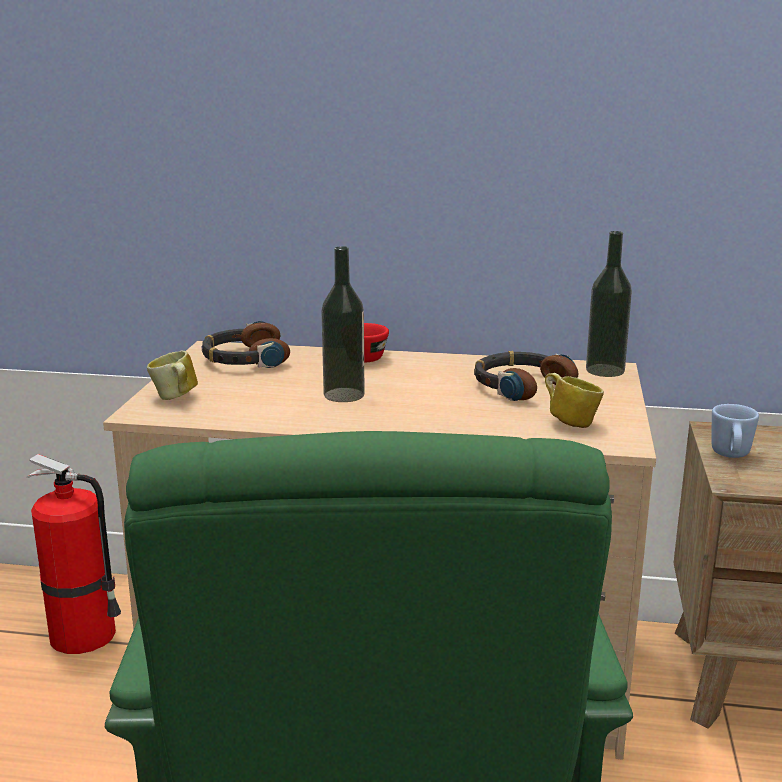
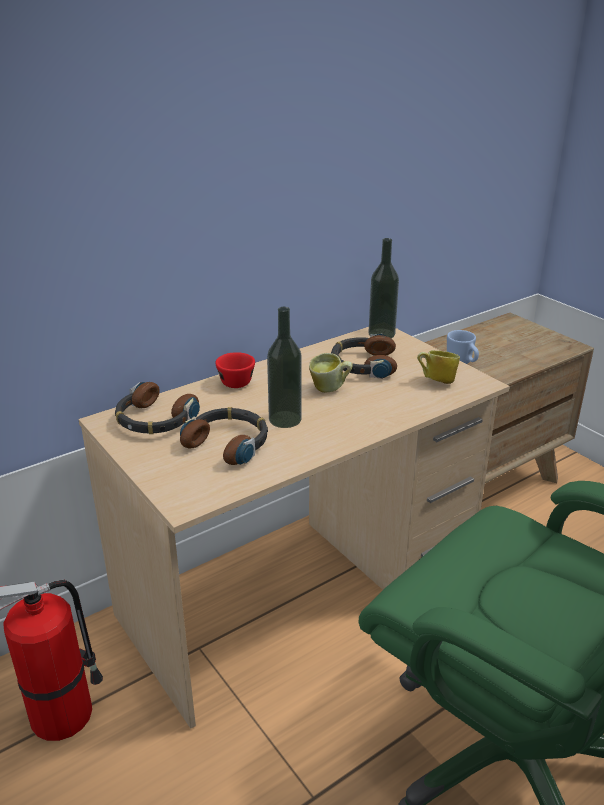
camera: 45 degrees left, 10 degrees up
(175, 399) = (183, 479): mug -> mug (330, 389)
(261, 392) = (228, 443): none -> headphones

